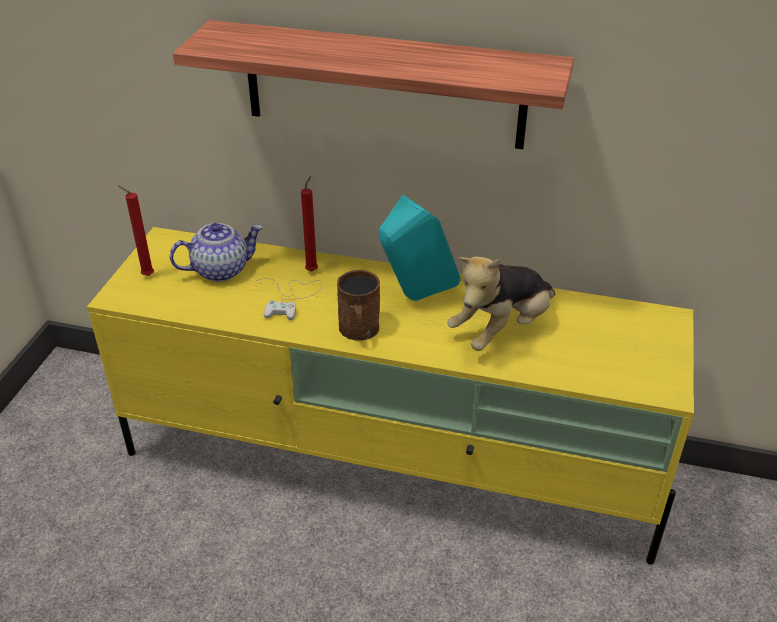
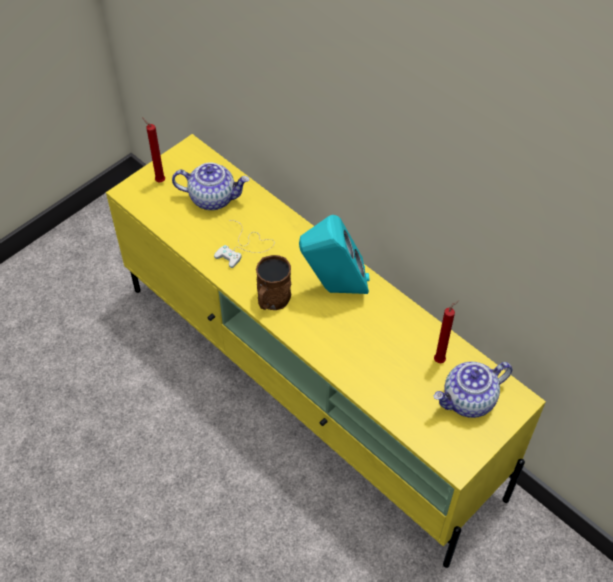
camera: 30 degrees right, 15 degrees up
(313, 270) = (277, 227): red candle -> red candle (441, 360)
(384, 85) = (346, 121): shelf -> none
(502, 329) = (376, 348): plush toy -> none
(628, 336) = (468, 400): none -> teapot

